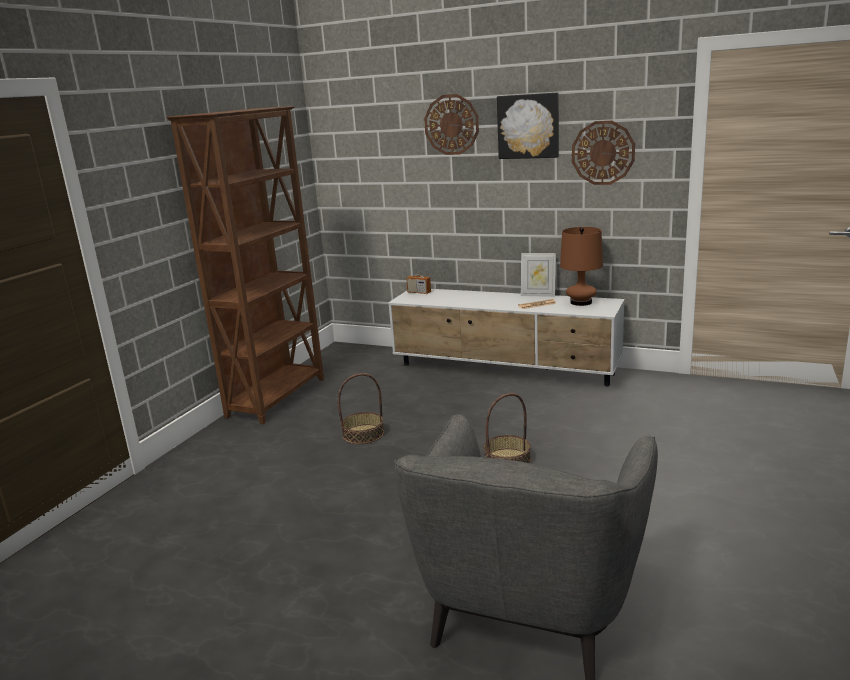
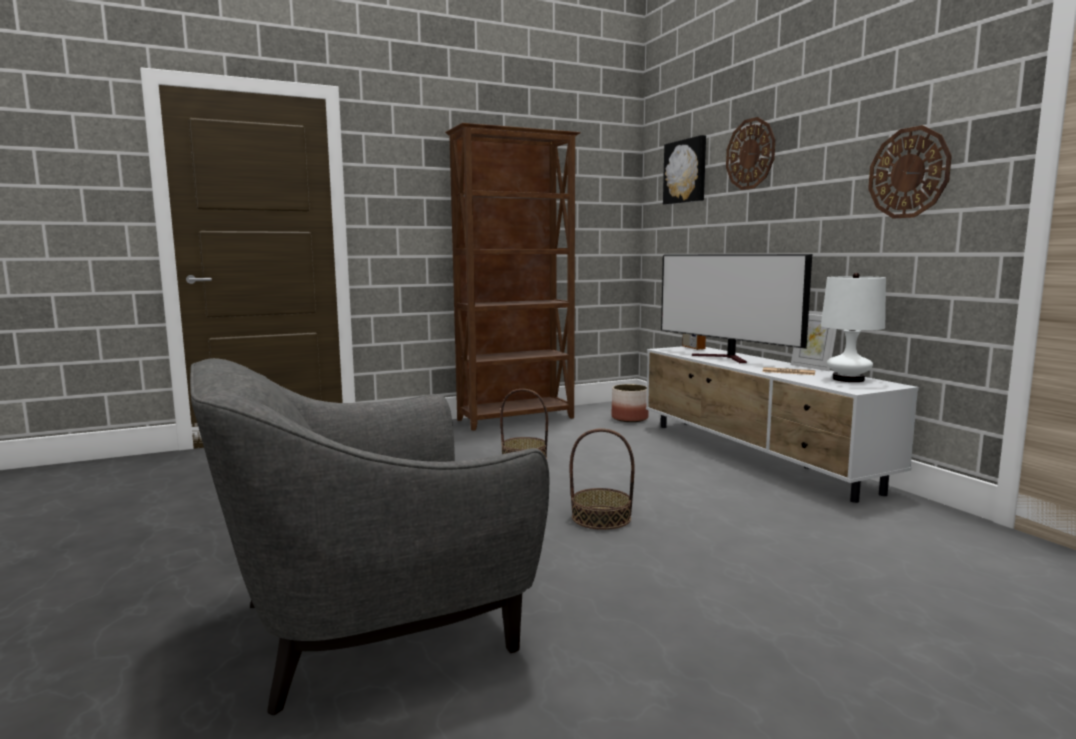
camera: 40 degrees right, 10 degrees down
(367, 364) = (630, 418): none -> planter
(469, 299) = (726, 358): none -> television
(528, 126) = (825, 146): picture -> picture (686, 171)
(581, 302) = (848, 379): brown table lamp -> white table lamp

